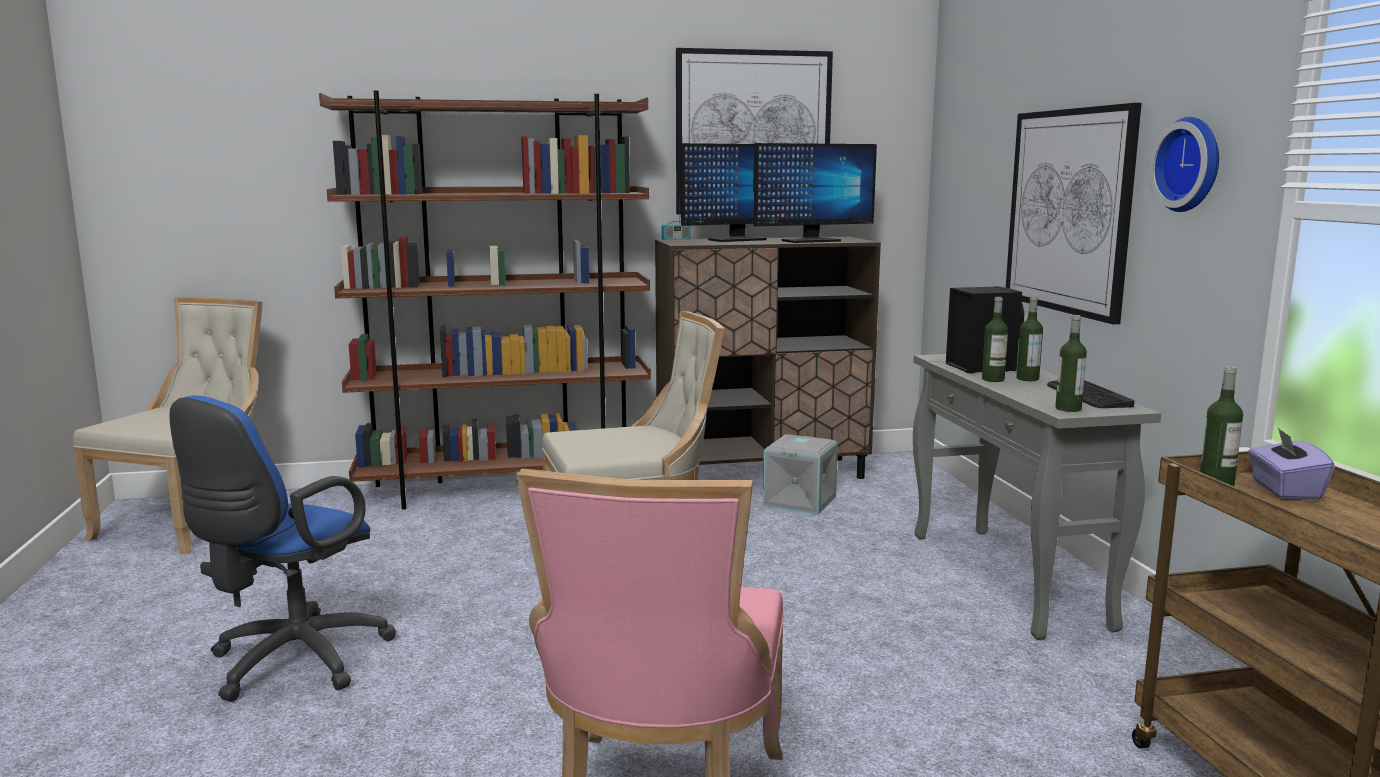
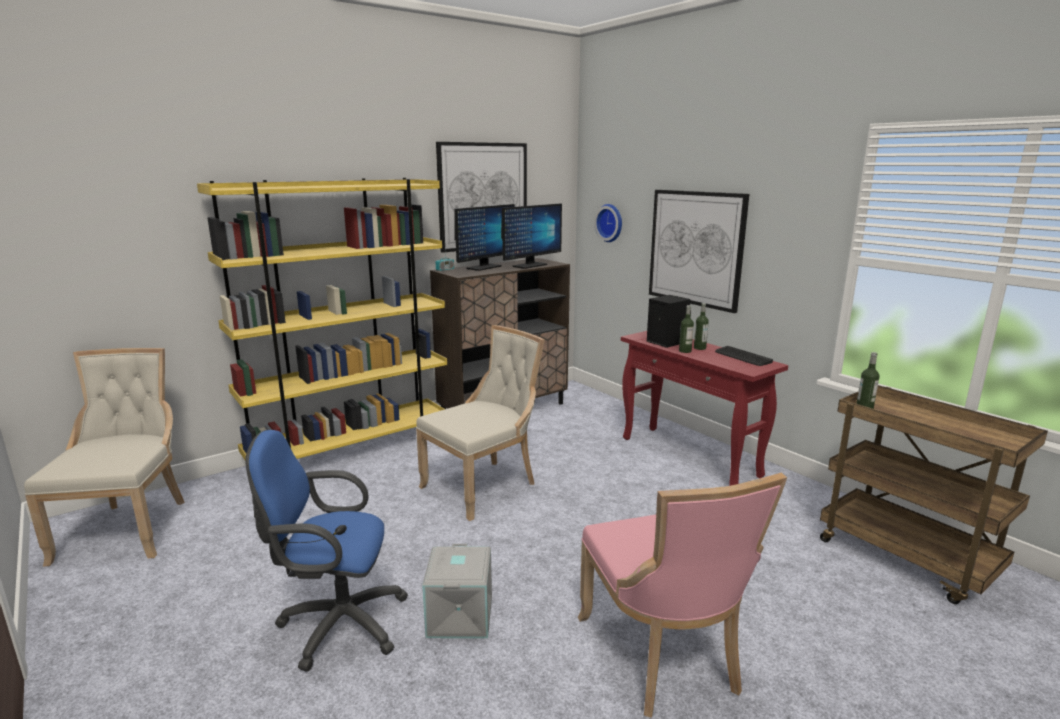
camera: 25 degrees left, 5 degrees up
(291, 663) = (336, 624): blue office chair -> blue office chair turned 90 degrees clockwise
(506, 489) = (352, 451): brown bookcase -> yellow bookcase
(801, 501) = (543, 426): grey storage box -> grey storage box (461, 616)
(1008, 580) = (690, 457): grey console table -> red console table
(1068, 408) = (748, 368): bottle -> none
(1191, 164) = (786, 231): wall clock -> wall clock (610, 223)
(1284, 490) = (892, 408): purple tissue box -> none

